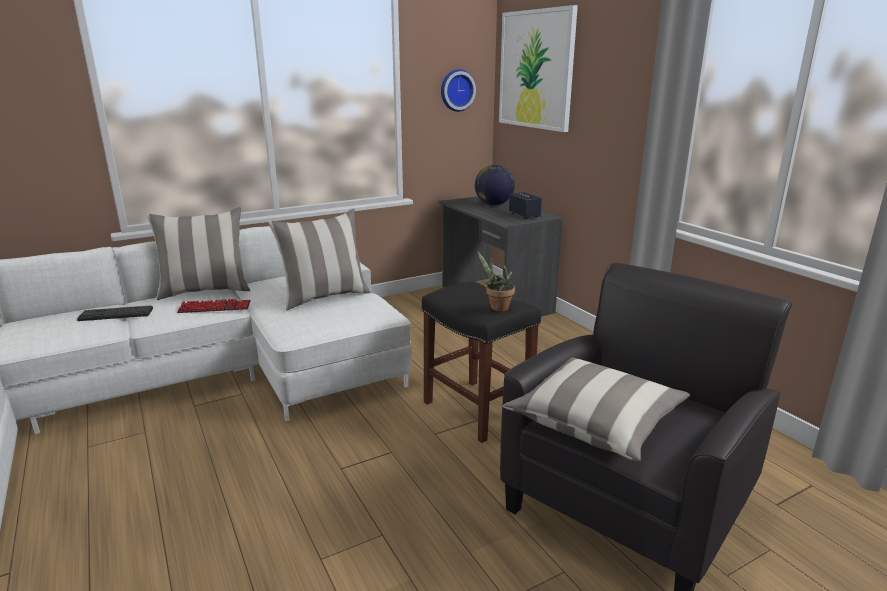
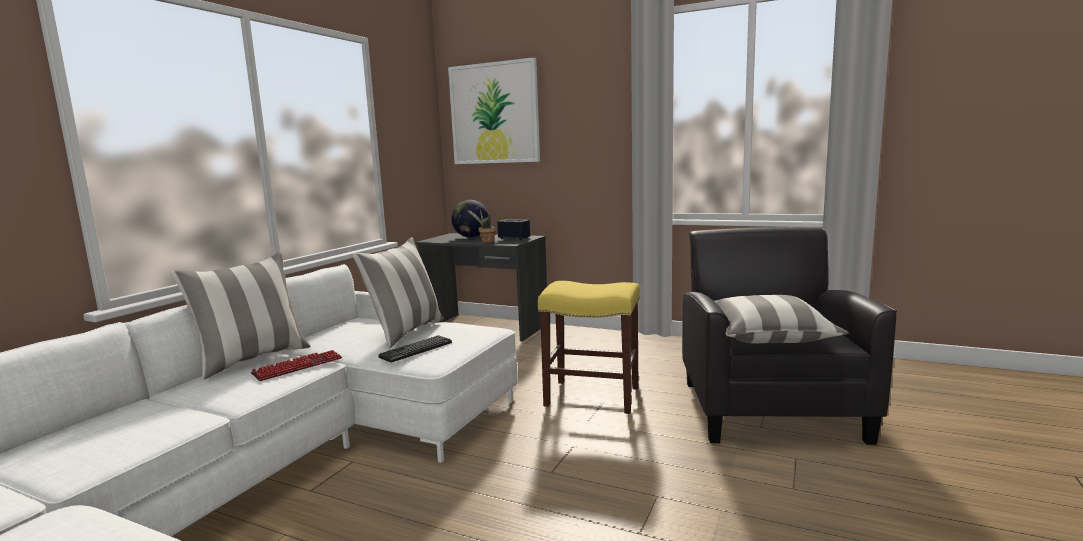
camera: 35 degrees left, 10 degrees down
(116, 314) = (169, 404): keyboard -> keyboard (416, 349)
(456, 90) = (416, 135): wall clock -> none
(475, 409) = (590, 396): black stool -> yellow stool
(496, 307) = (617, 286): potted plant -> potted plant (486, 242)

